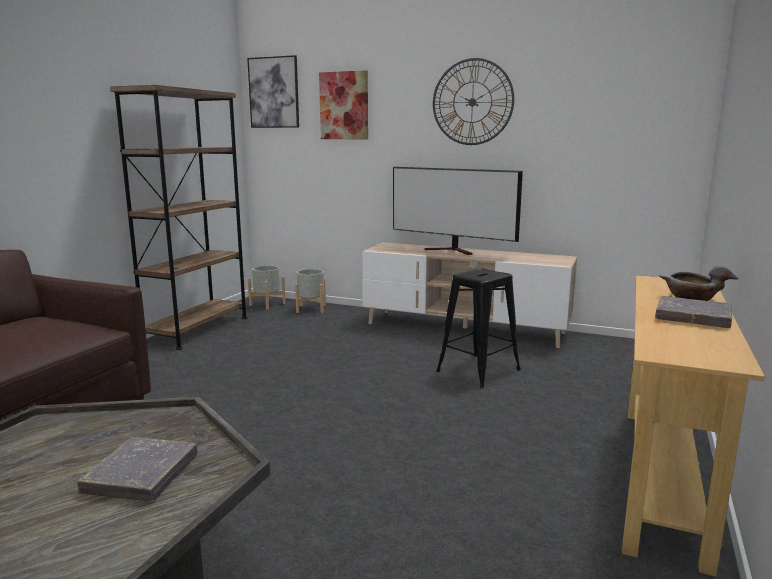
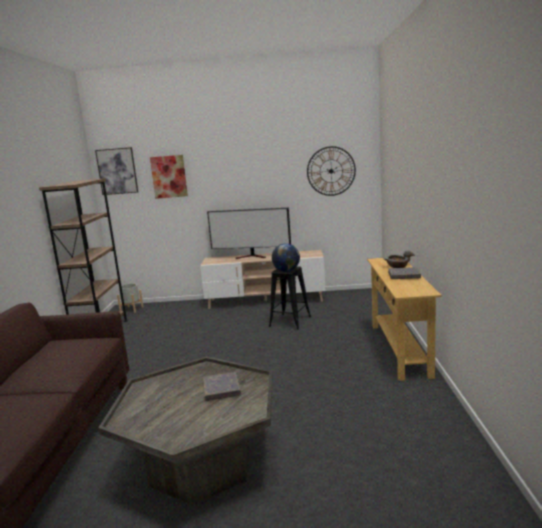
camera: 20 degrees left, 0 degrees up
(311, 309) = (163, 307): grey planter -> none
(472, 102) = (251, 170): wall clock -> wall clock (331, 171)
(479, 277) = (286, 271): none -> globe

